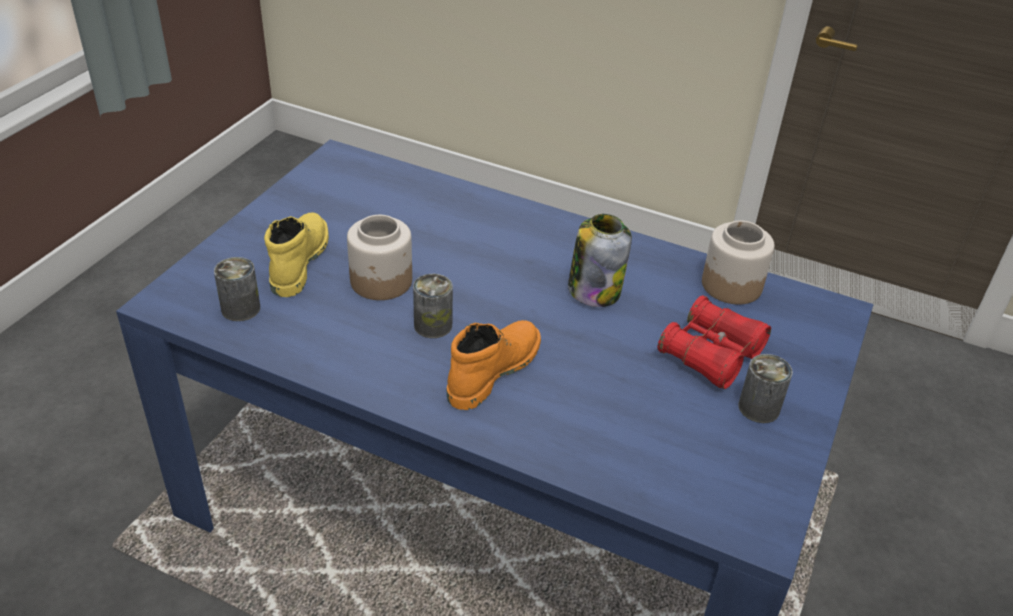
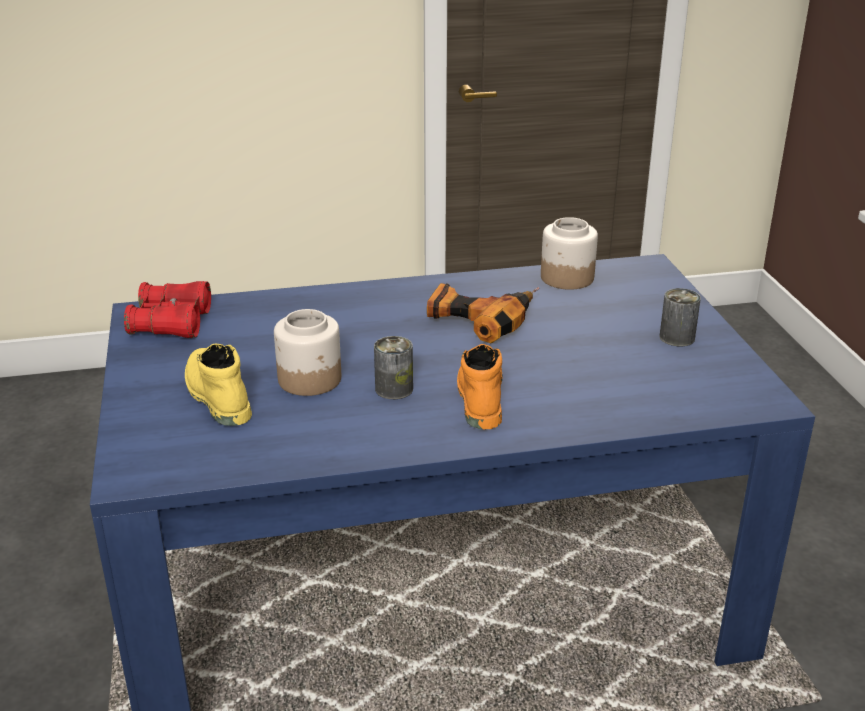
camera: 35 degrees left, 10 degrees down
(241, 308) = (213, 449): can -> none
(594, 289) = (480, 317): jar -> power drill
(711, 354) = (609, 321): red binoculars -> red binoculars (171, 323)

